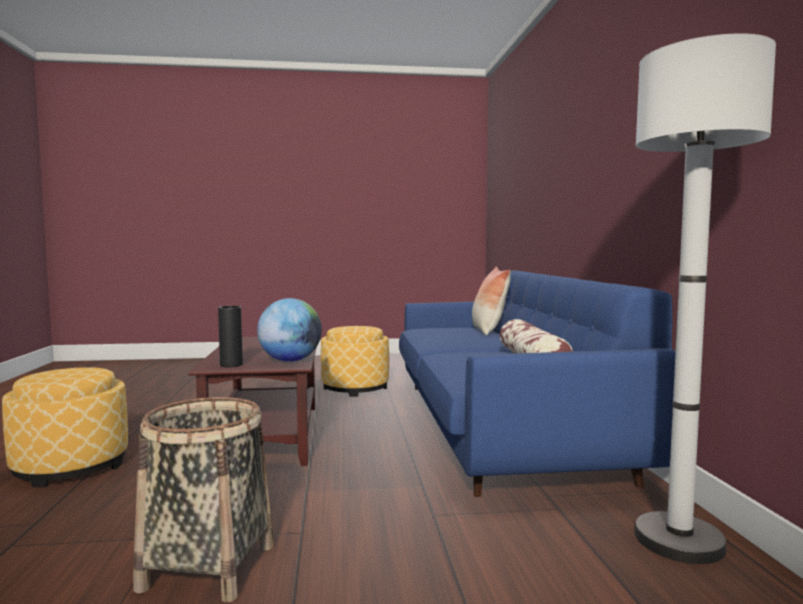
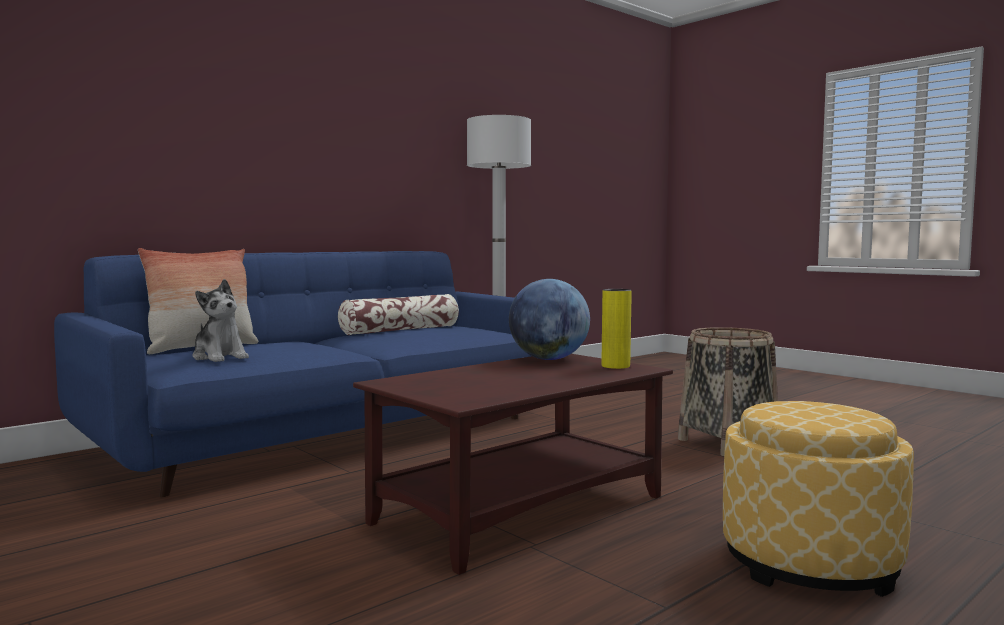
camera: 125 degrees left, 0 degrees up
(231, 365) = (615, 366): black vase -> yellow vase
(355, 388) = (183, 538): ottoman -> none
(439, 330) = (220, 357): none -> plush toy

